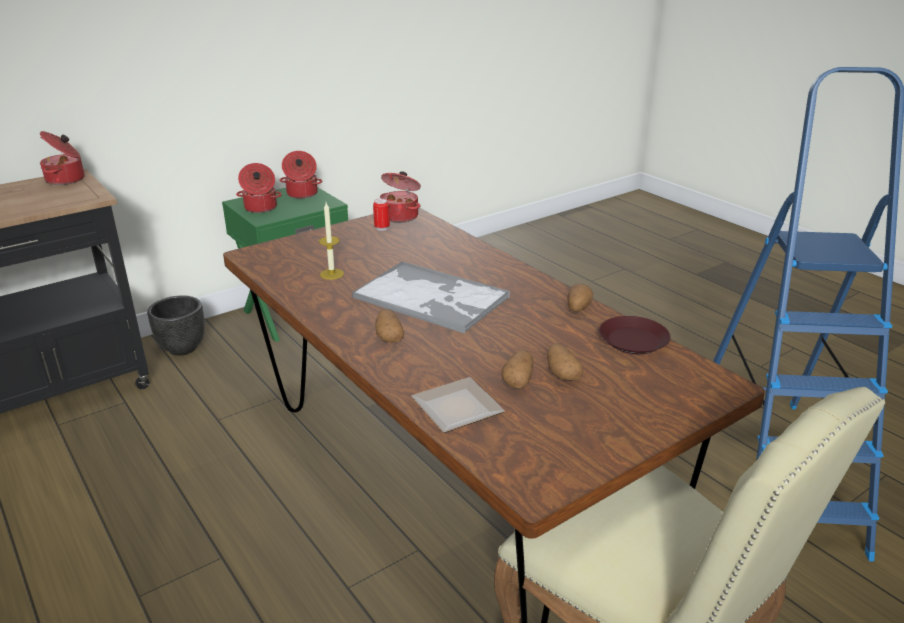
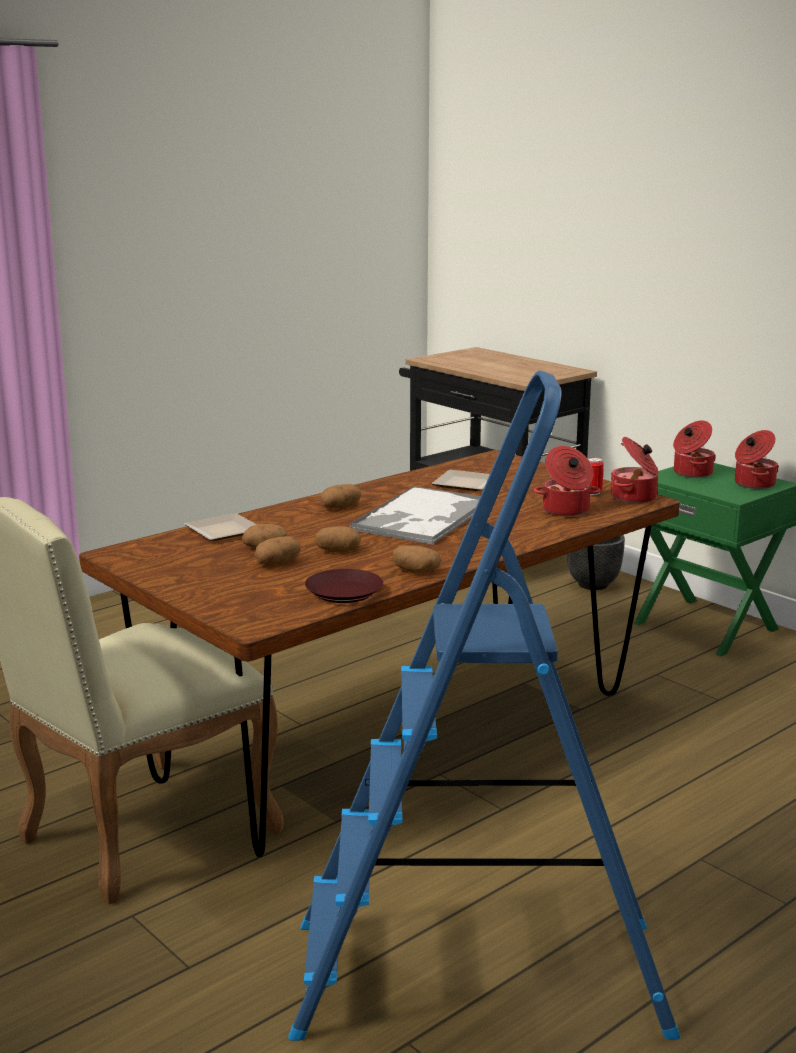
camera: 85 degrees right, 10 degrees down
(66, 179) = (562, 370): cooking pot -> cooking pot (566, 510)
(332, 274) = (463, 483): candle -> plate
(525, 341) = (338, 551): none -> potato

